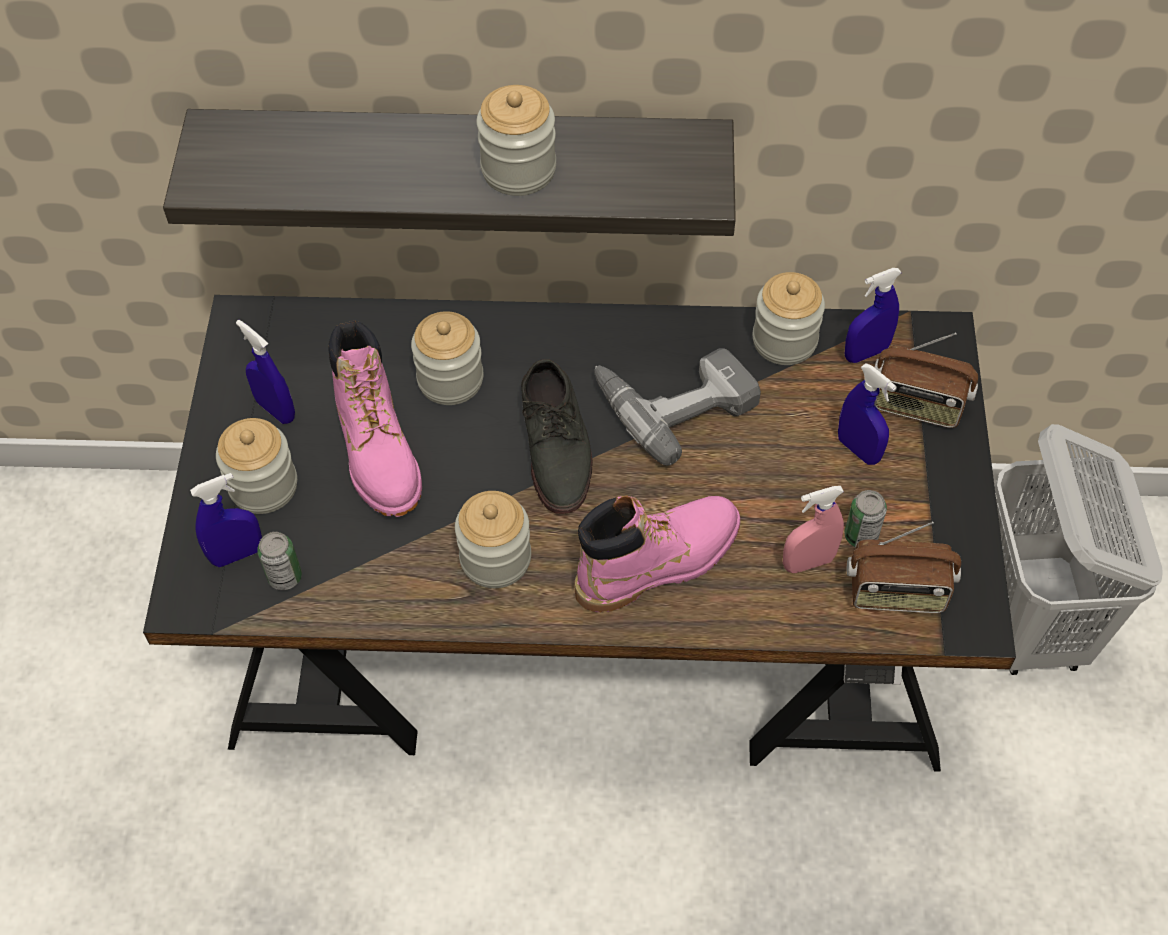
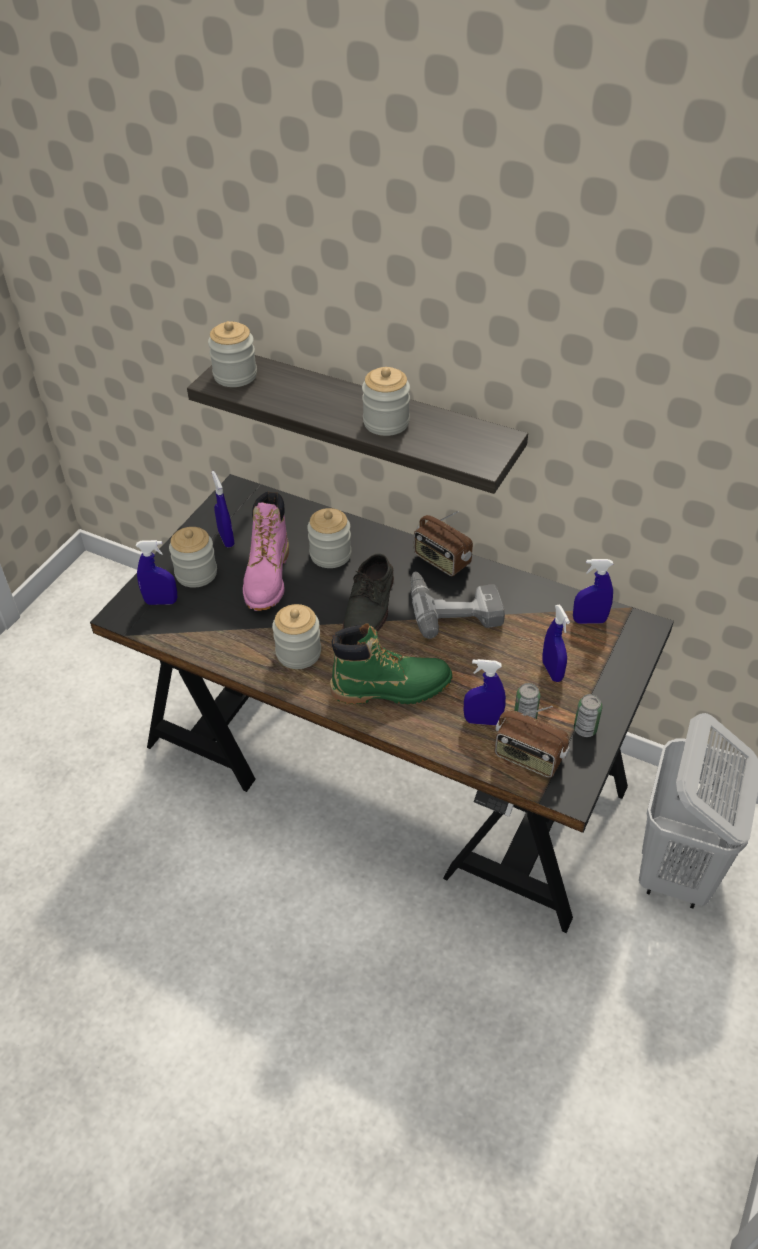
camera: 25 degrees right, 10 degrees down
(285, 577) = (179, 621): can -> can (585, 729)
(658, 562) = (391, 688): pink boot -> green boot
(784, 340) = (541, 597): jar -> jar (235, 375)
(808, 562) = (482, 721): pink spray bottle -> blue spray bottle
(917, 405) = (605, 659): radio -> radio (441, 561)

